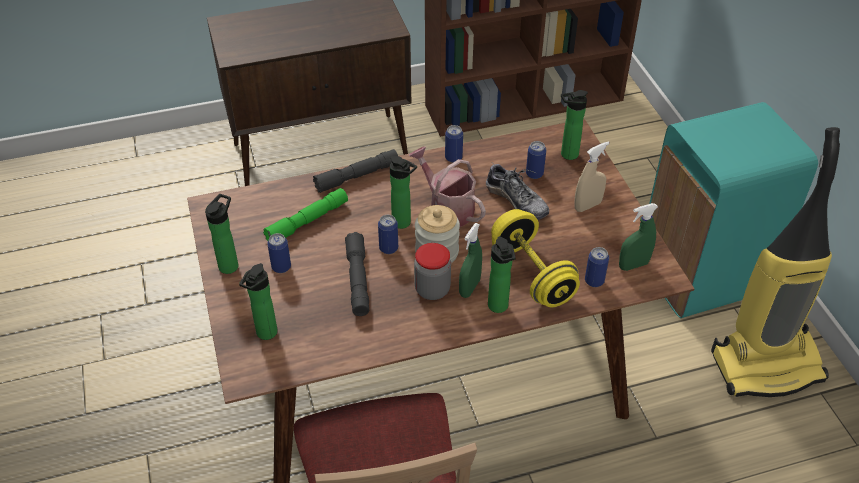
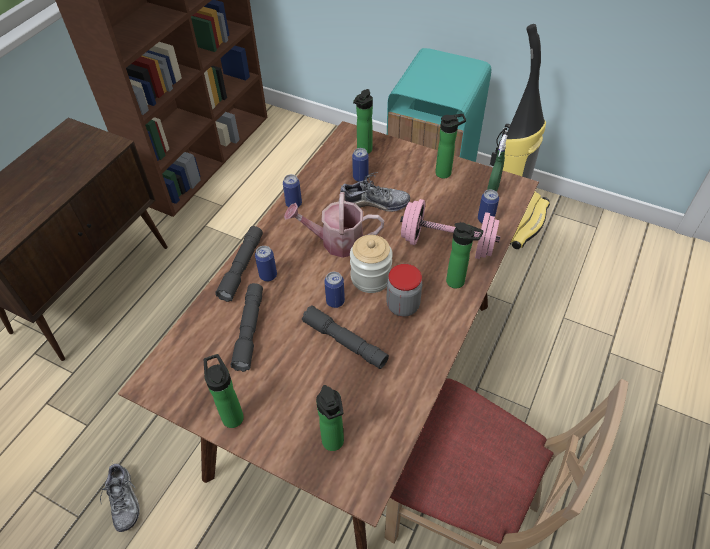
camera: 45 degrees left, 5 degrees up
(182, 317) = (124, 500): none -> shoe
(281, 267) = (276, 381): can -> can (268, 275)
(307, 221) = (249, 330): green flashlight -> grey flashlight
(403, 223) = (322, 275): bottle -> bottle (445, 173)
(469, 288) = (423, 284): green spray bottle -> none
(532, 274) = (447, 244): yellow dumbbell -> pink dumbbell
(587, 206) = (419, 175): beige spray bottle -> none

